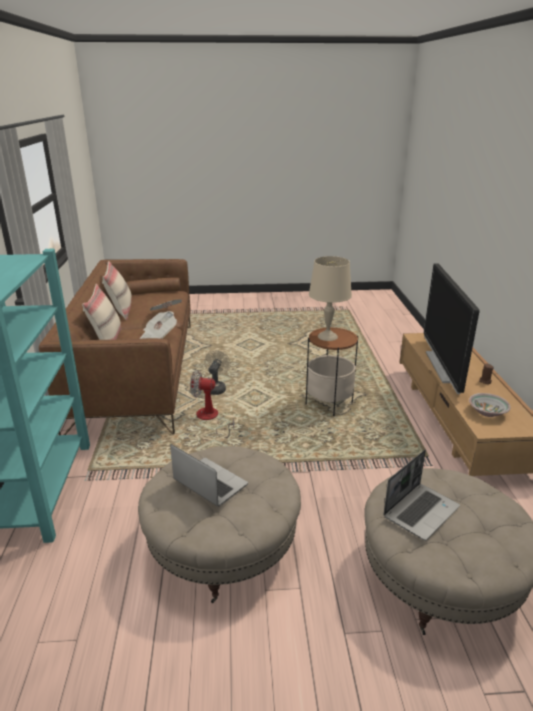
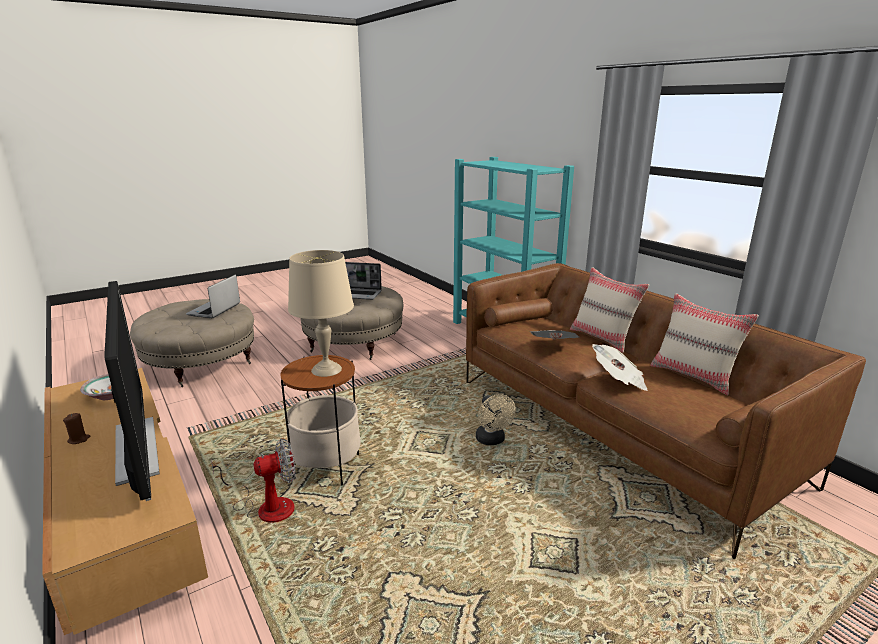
camera: 150 degrees right, 5 degrees down
(211, 418) = (451, 405): fan -> fan (266, 506)

